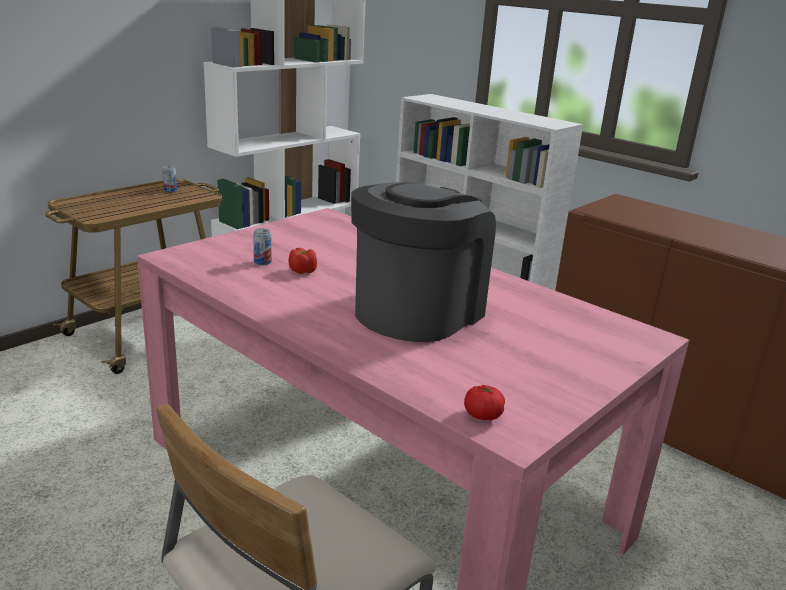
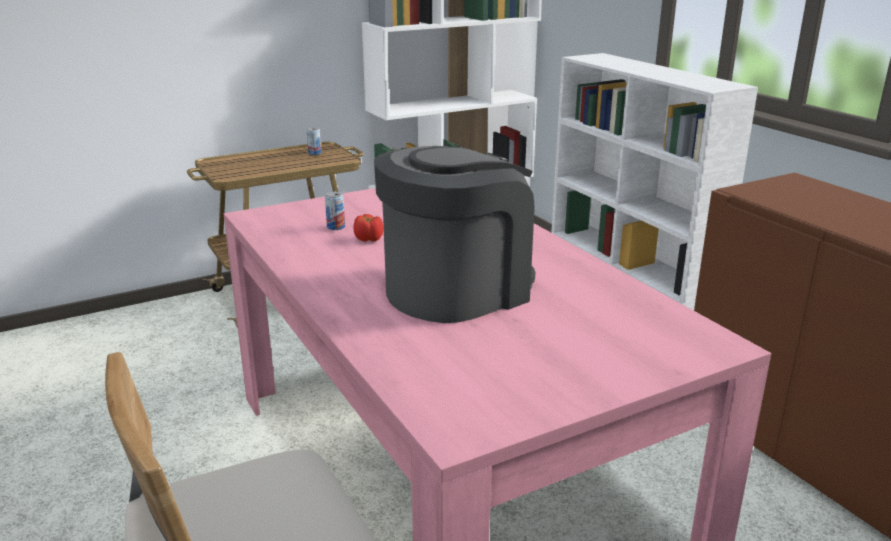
camera: 20 degrees right, 0 degrees up
(483, 415) = (440, 406): tomato -> none

